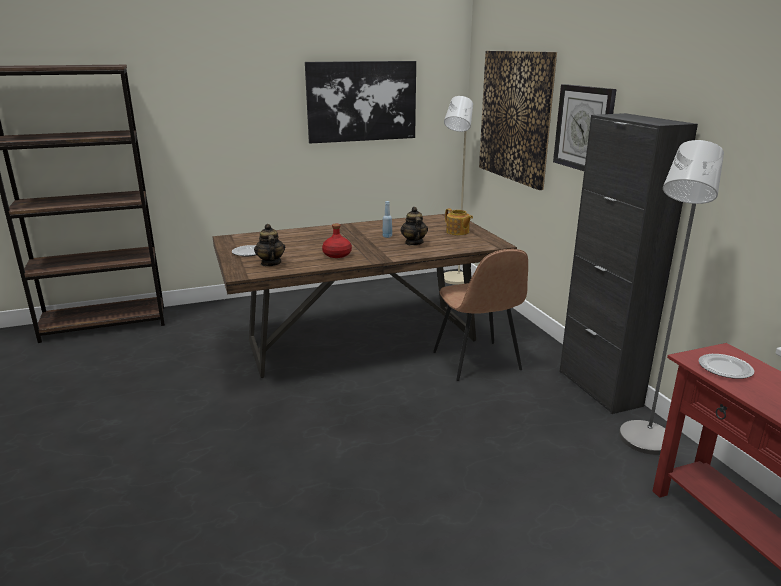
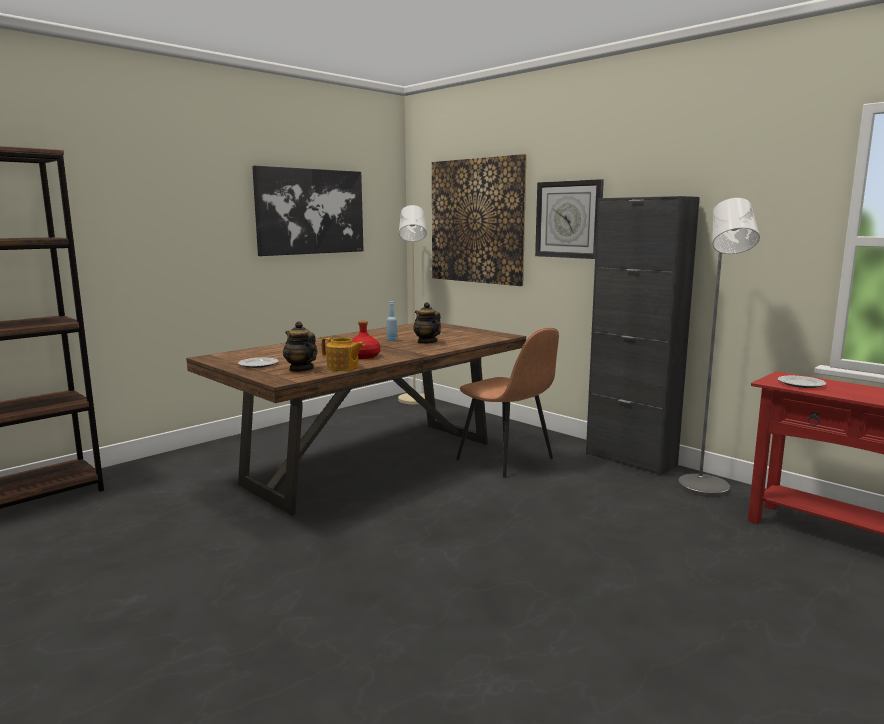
camera: 25 degrees left, 10 degrees down
(457, 232) = (455, 332): teapot -> teapot (343, 367)

